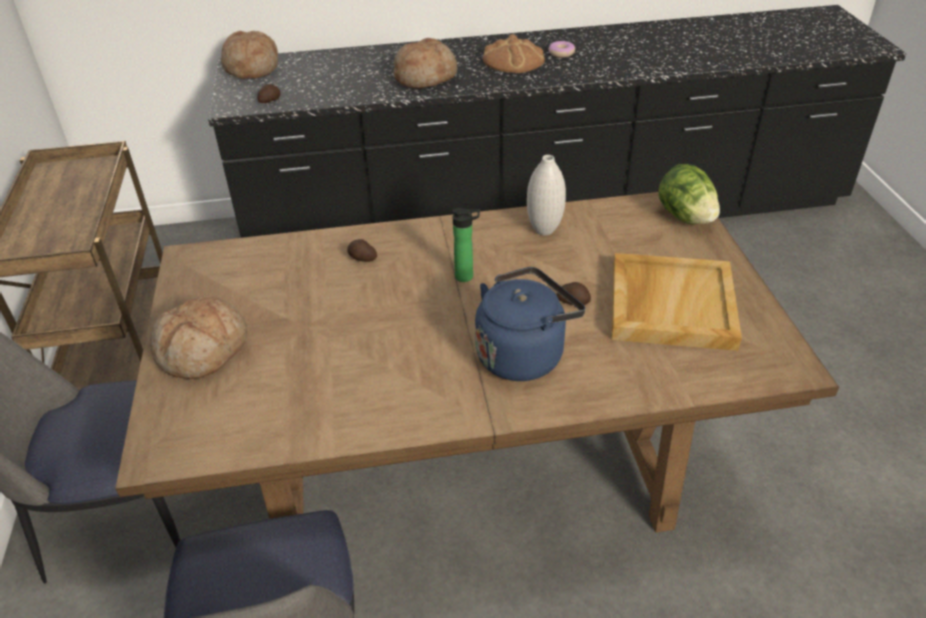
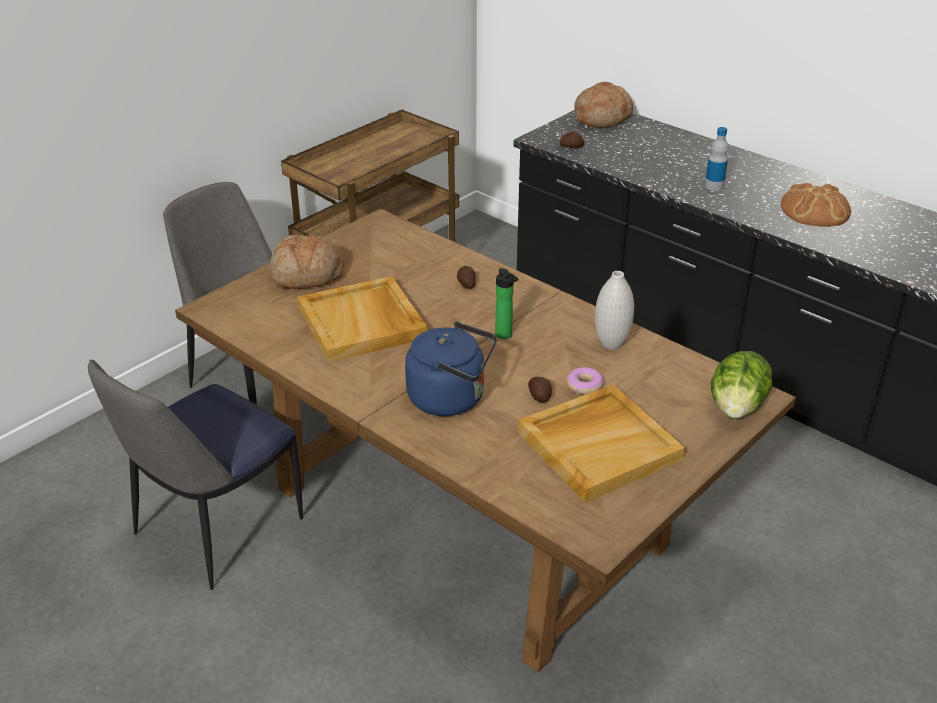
camera: 50 degrees right, 5 degrees down
(339, 351) = (363, 323): none -> beige tray
(425, 77) = (714, 186): bread -> bottle
(561, 53) = (872, 226): donut -> donut (585, 385)

